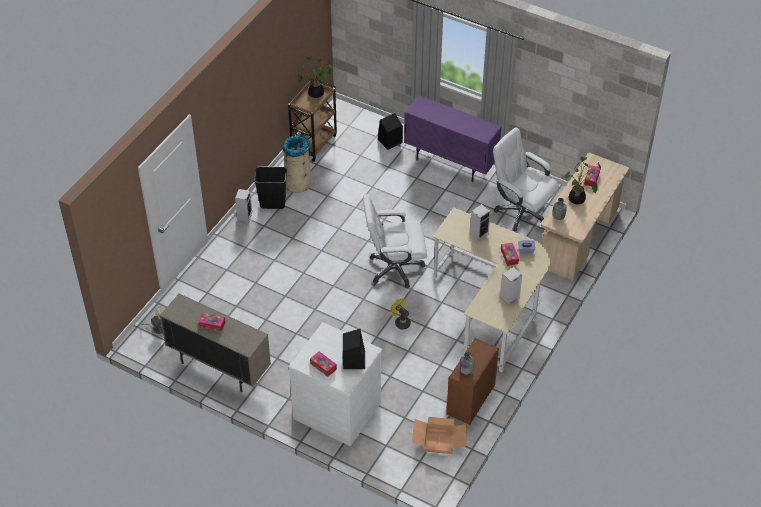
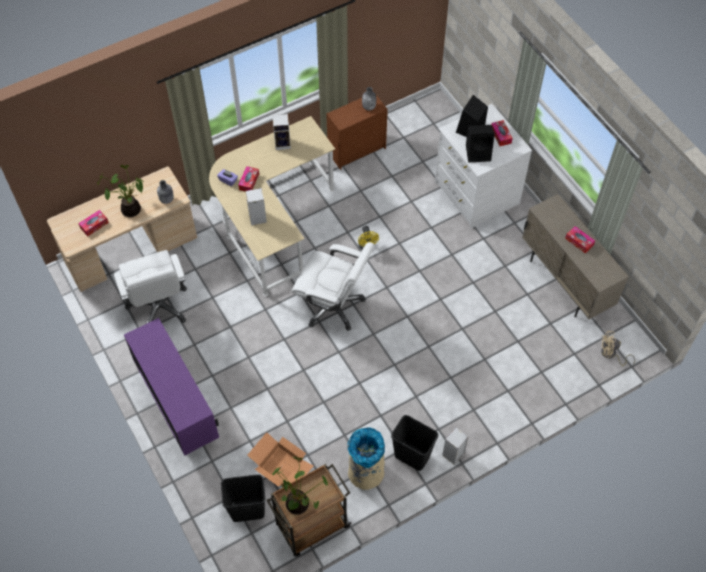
camera: 150 degrees left, 10 degrees up
(360, 134) = (247, 511): none -> black trash can
(389, 141) = (221, 479): black speaker -> black speaker (479, 152)
(438, 441) = (407, 131): cardboard box -> cardboard box (282, 466)

